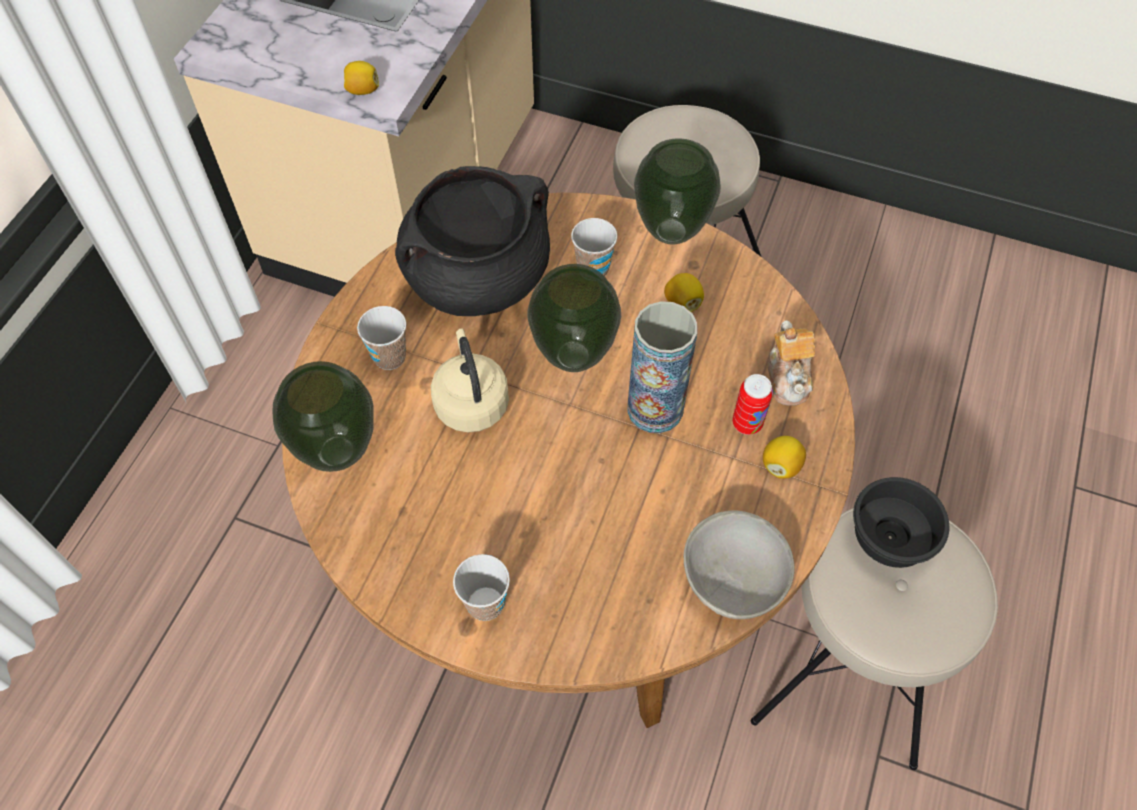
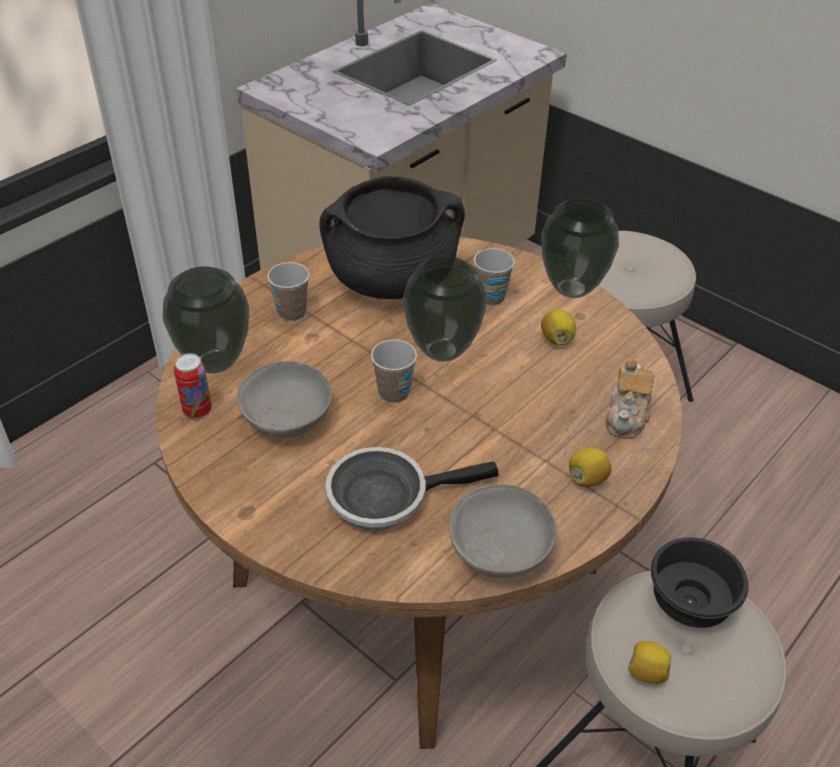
camera: 20 degrees right, 15 degrees down
(362, 90) = (362, 133): lemon -> lemon (646, 672)
(453, 496) = (288, 418): none -> grey bowl
(471, 402) = (339, 359): beige kettle -> none
(485, 604) = (271, 501): cup -> cup (394, 392)
(597, 555) = (386, 496): none -> frying pan
(655, 409) = (493, 406): vase -> none
(747, 423) = (571, 439): can -> can (197, 410)

